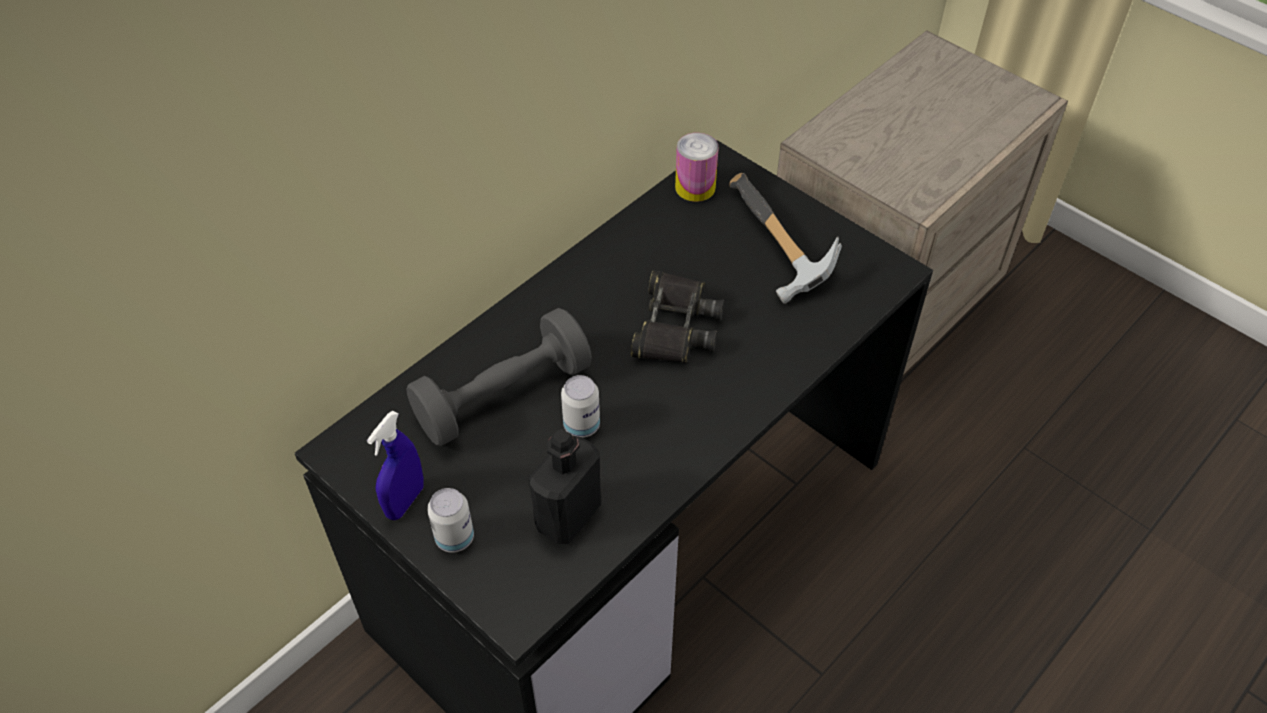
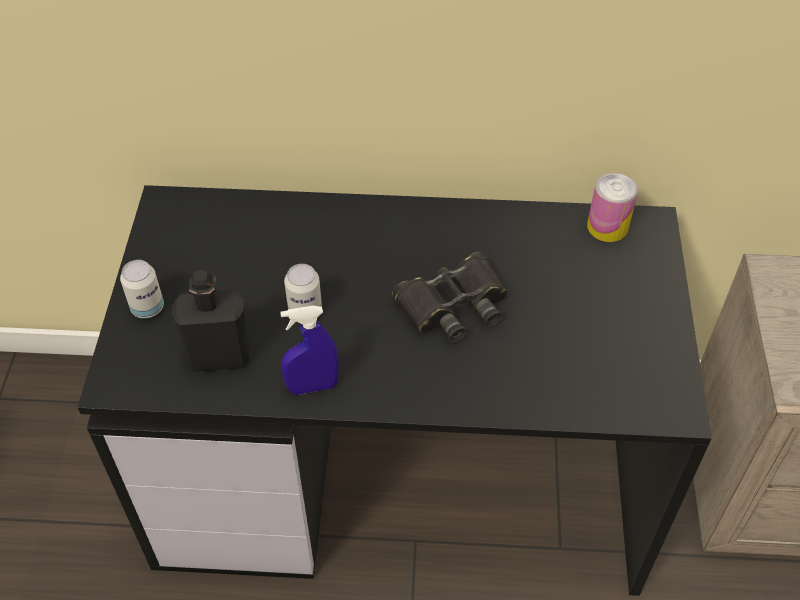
camera: 50 degrees right, 0 degrees up
(405, 501) = (154, 263): blue spray bottle -> blue spray bottle (312, 386)
(503, 396) = (288, 253): grey dumbbell -> none
(771, 248) = (601, 313): hammer -> none

